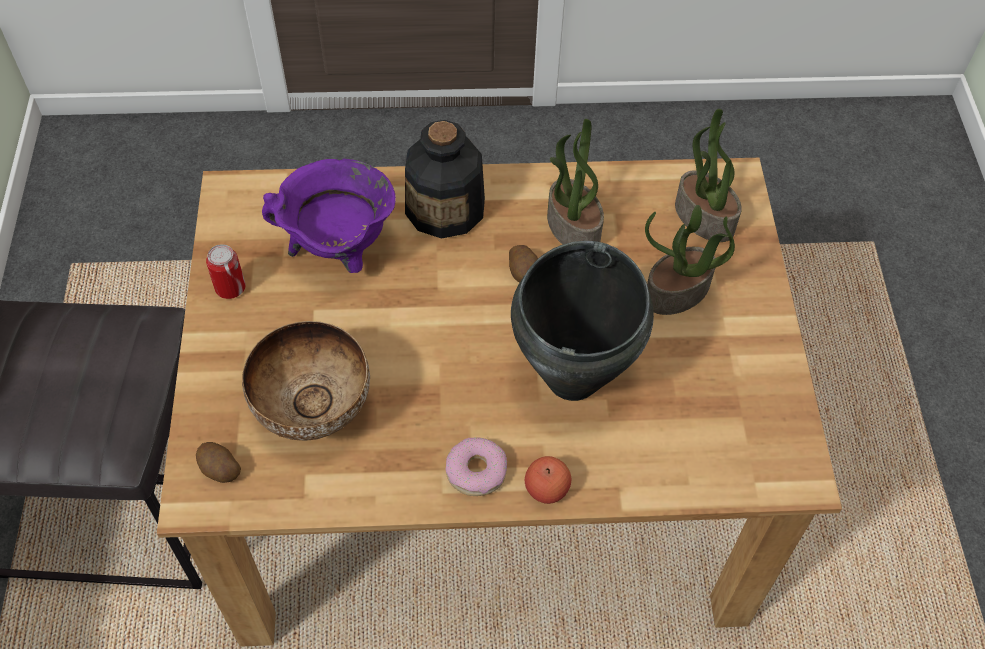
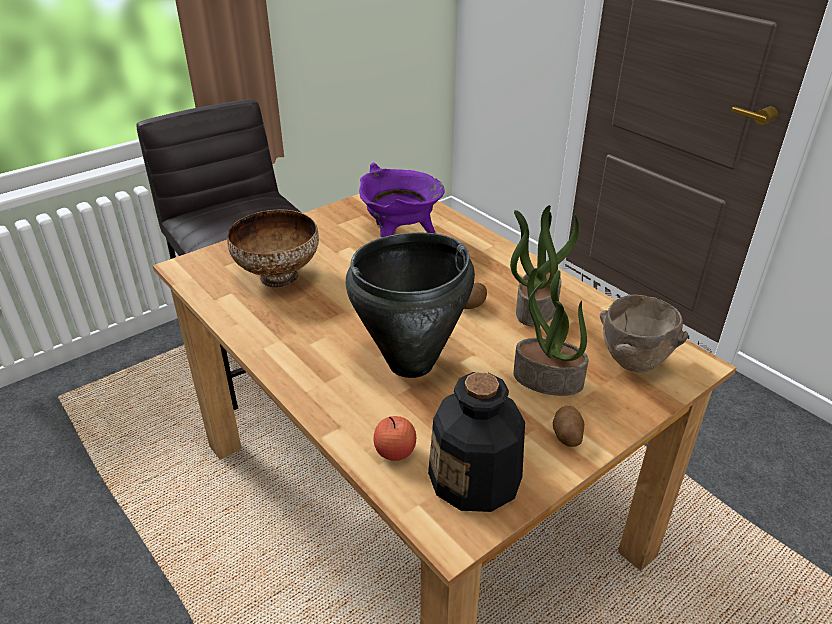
camera: 55 degrees right, 20 degrees down
(219, 469) = (209, 265): potato -> potato (566, 435)
(230, 288) = (333, 217): can -> none
(446, 208) = (481, 256): bottle -> bottle (476, 478)
(476, 471) = (292, 354): donut -> none
(546, 489) = (306, 391): apple -> apple (395, 451)
(702, 217) = (633, 363): potted plant -> brown bowl

